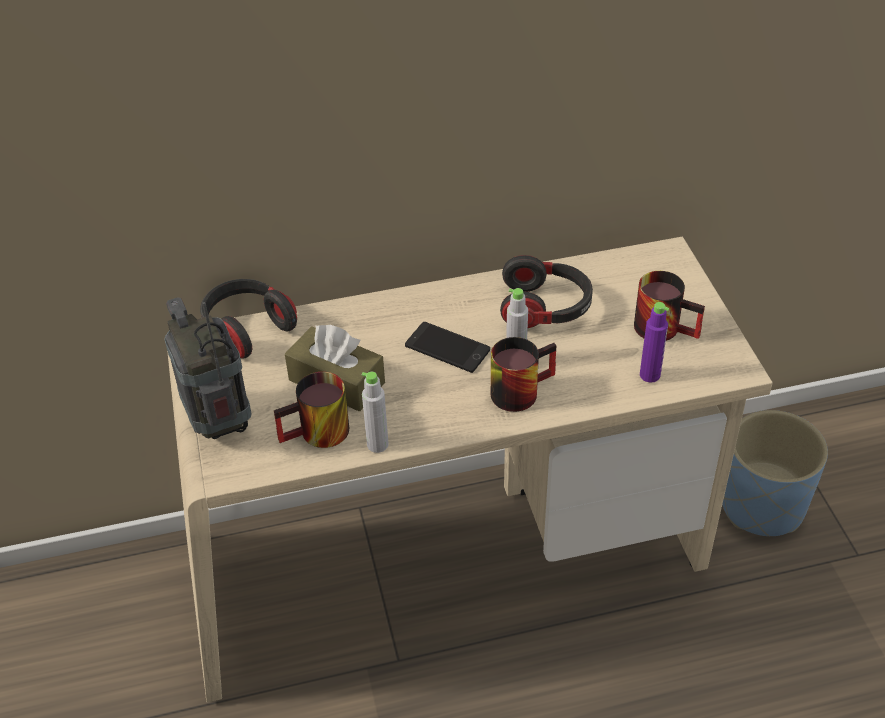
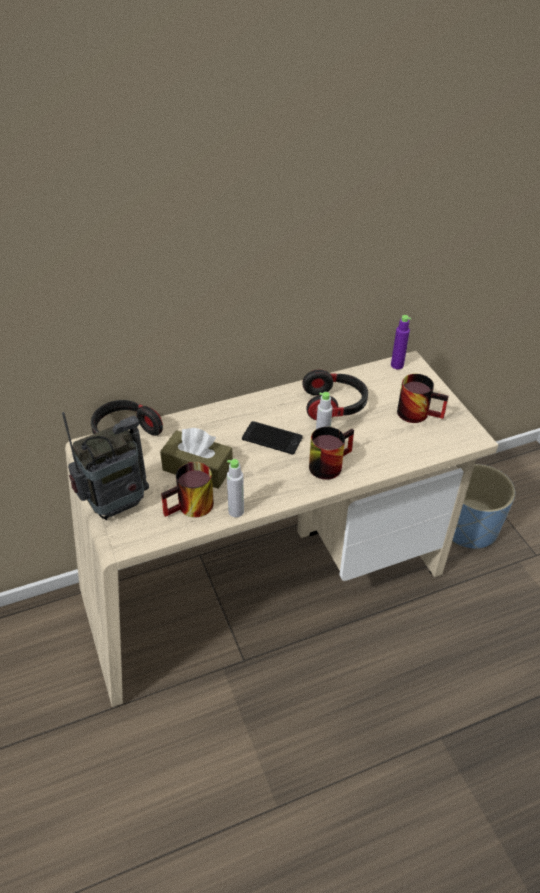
camera: 10 degrees left, 0 degrees up
(219, 423) = (117, 506): radio -> radio turned 90 degrees clockwise
(649, 375) = (415, 446): purple bottle -> purple bottle (397, 365)

